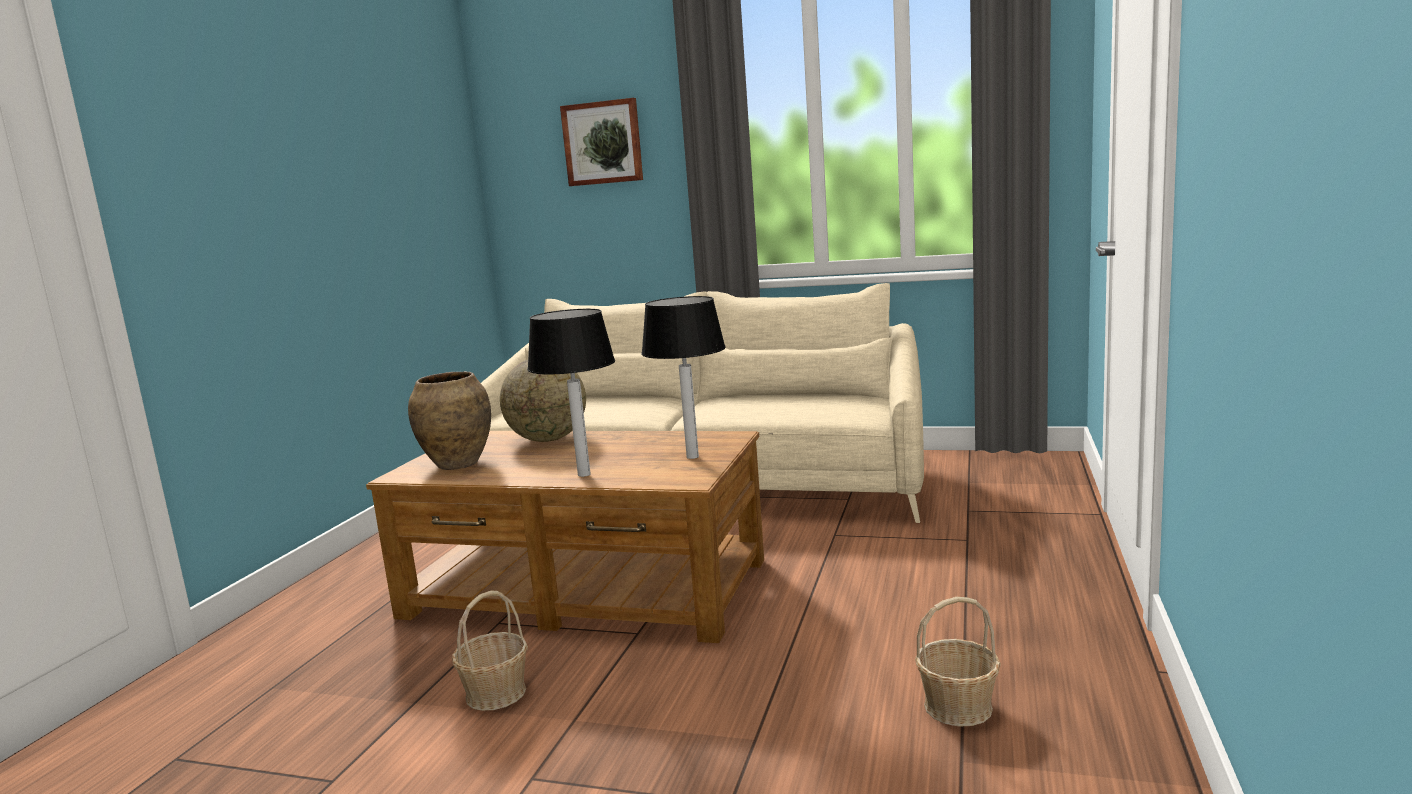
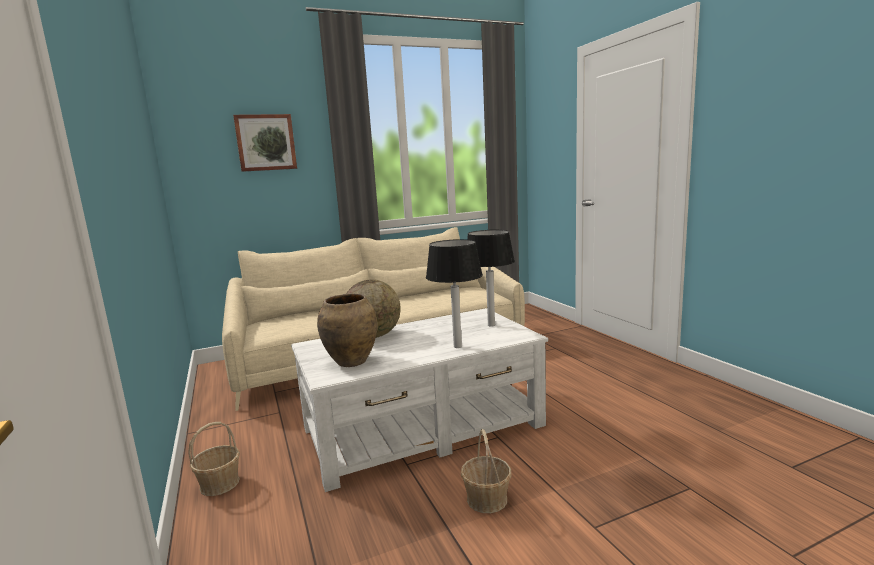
camera: 40 degrees left, 0 degrees up
(586, 589) = (423, 427): brown coffee table -> white coffee table
(958, 707) = (680, 412): basket -> basket (220, 484)

